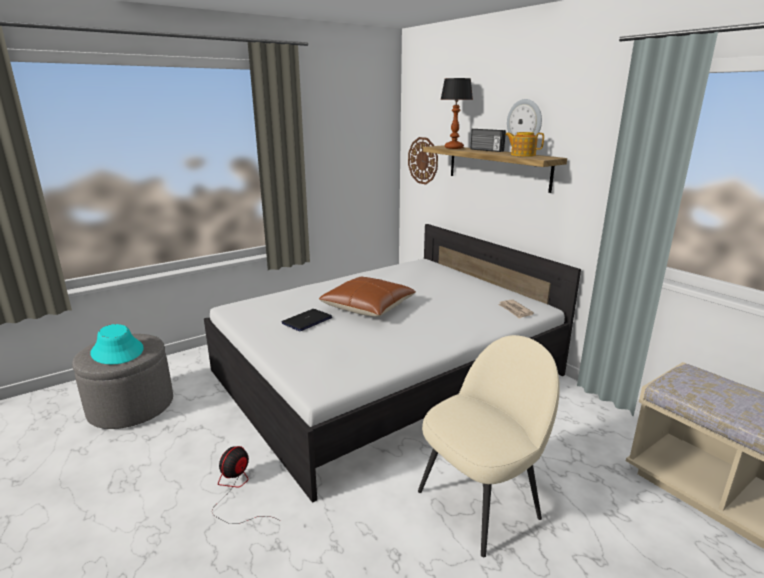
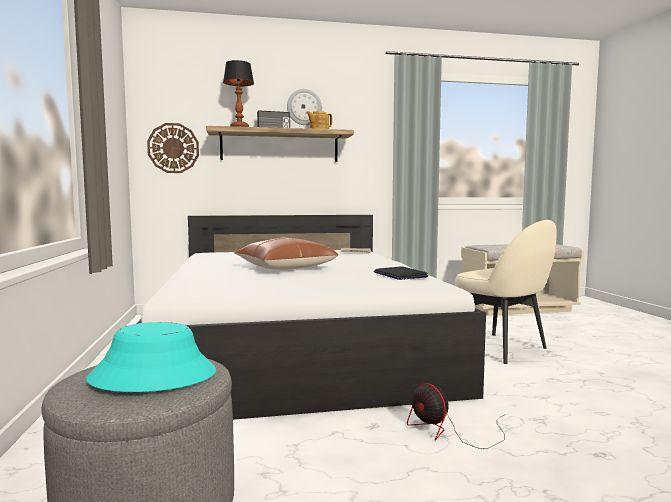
camera: 65 degrees left, 15 degrees down
(307, 321) = (285, 279): laptop -> laptop (400, 275)
(480, 502) = (501, 349): beige chair -> beige chair turned 150 degrees clockwise

